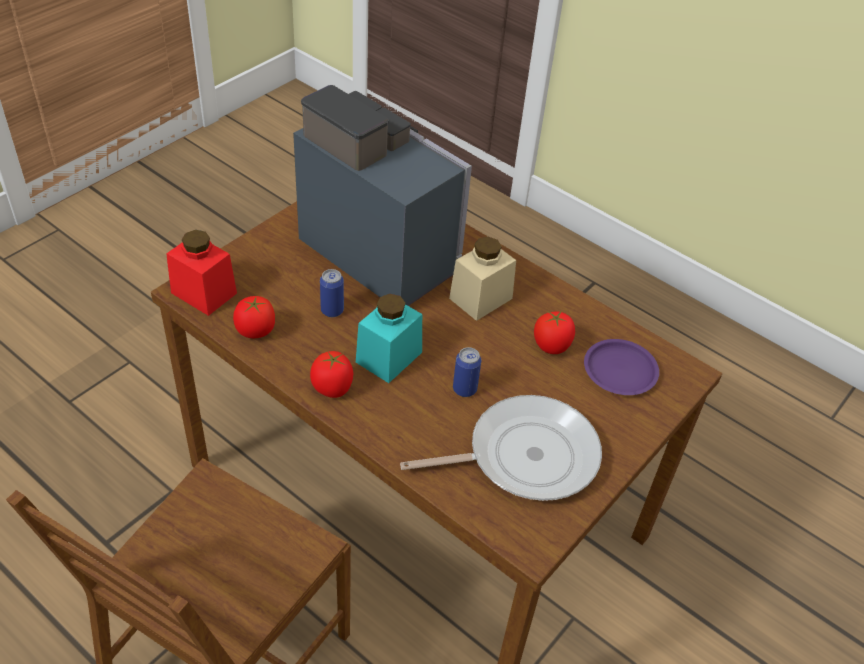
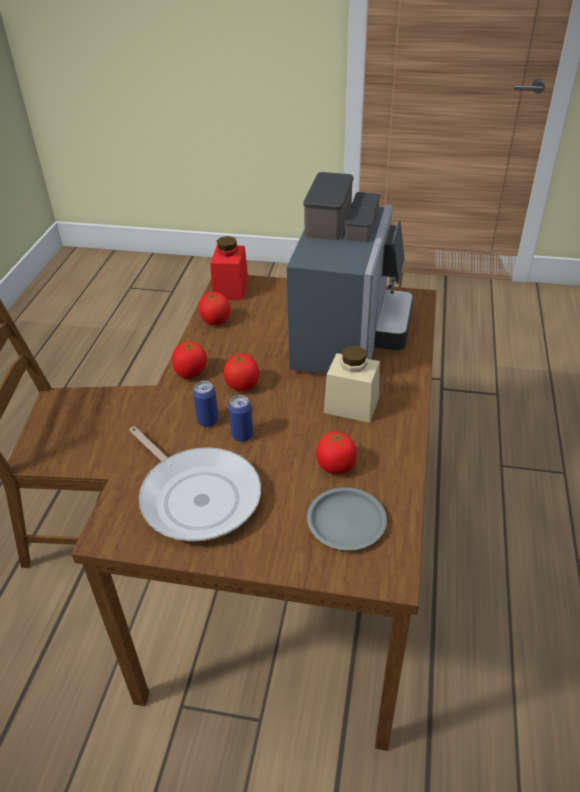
camera: 65 degrees right, 5 degrees down
(332, 310) = (265, 342): can -> can (208, 421)
(389, 357) = (242, 385): turquoise jar -> tomato
(620, 370) = (347, 522): purple plate -> grey plate

